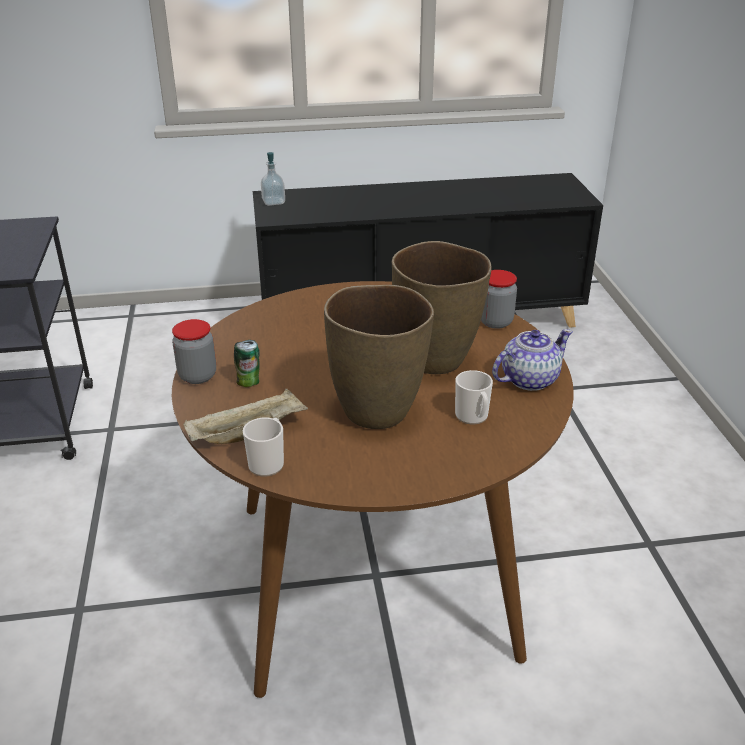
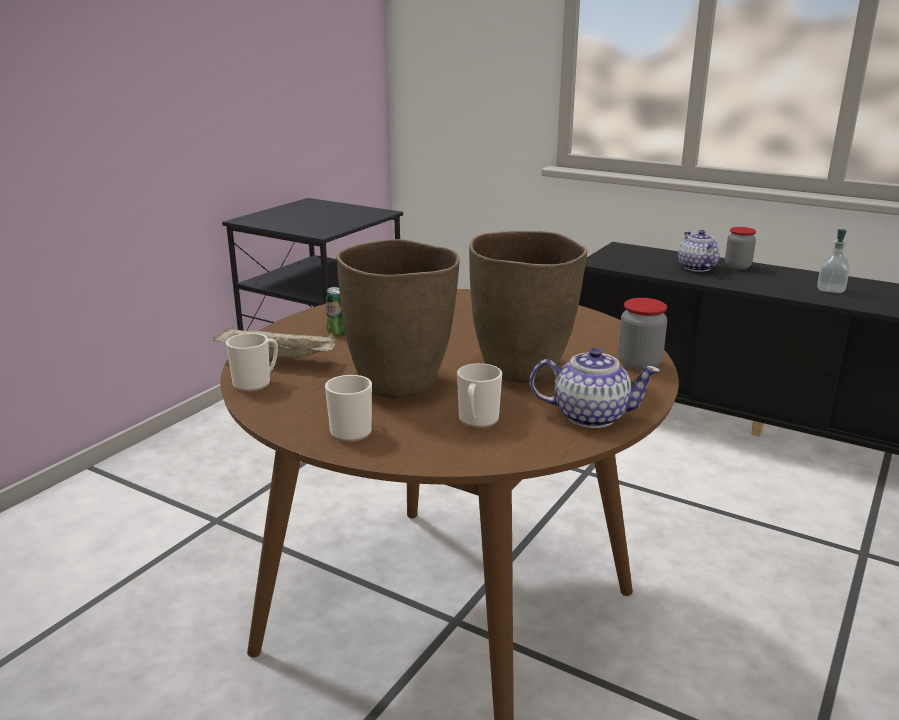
camera: 40 degrees right, 10 degrees down
(197, 376) = (312, 317): jar -> jar (737, 266)
(273, 202) = (618, 252): soap dispenser -> soap dispenser (830, 289)
(352, 202) = (696, 268): none -> teapot
(409, 466) = (353, 429): none -> mug

